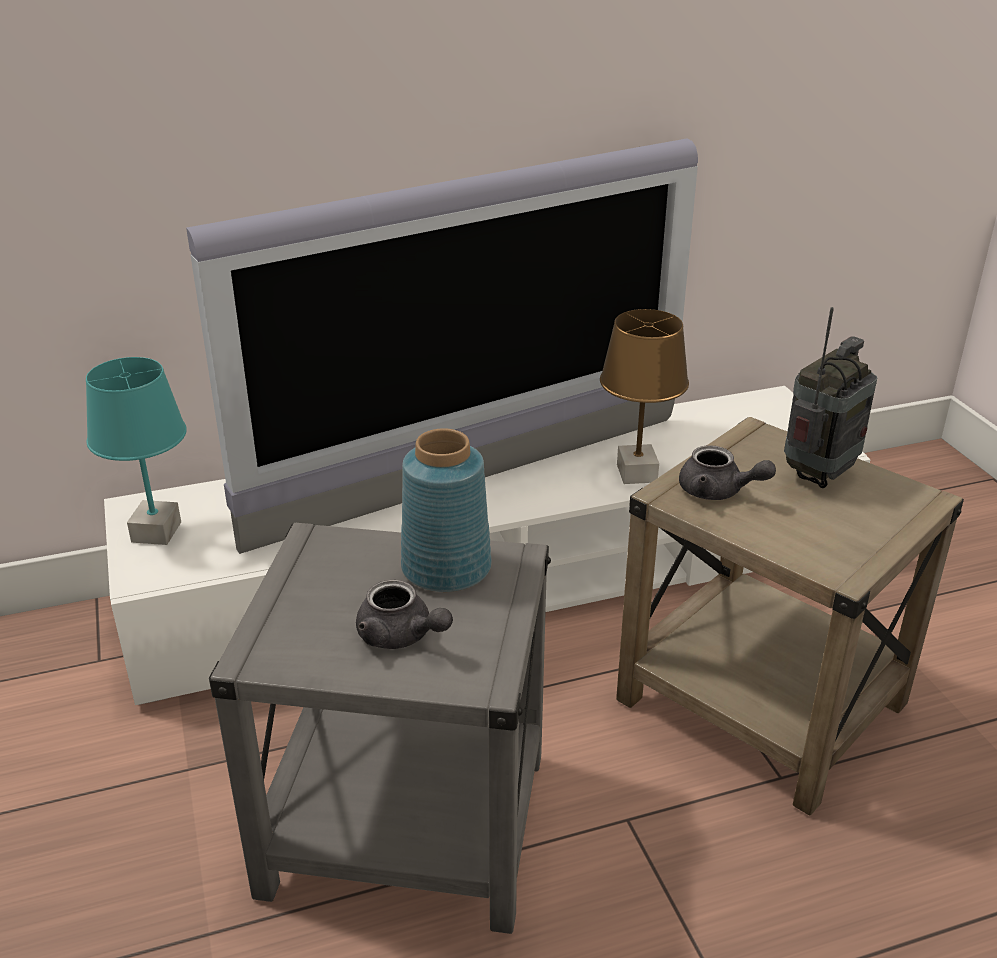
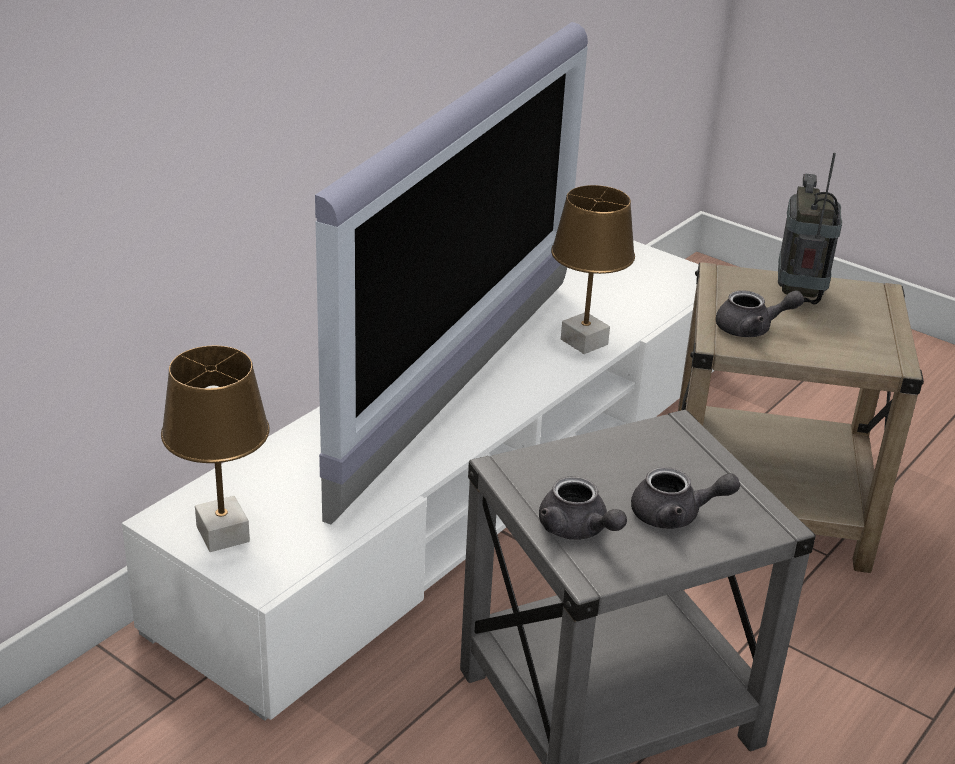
camera: 35 degrees left, 0 degrees up
(156, 531) = (222, 534): turquoise table lamp -> brown table lamp
(295, 614) = (577, 530): none -> grey teapot
(448, 568) = (640, 452): blue vase -> none

